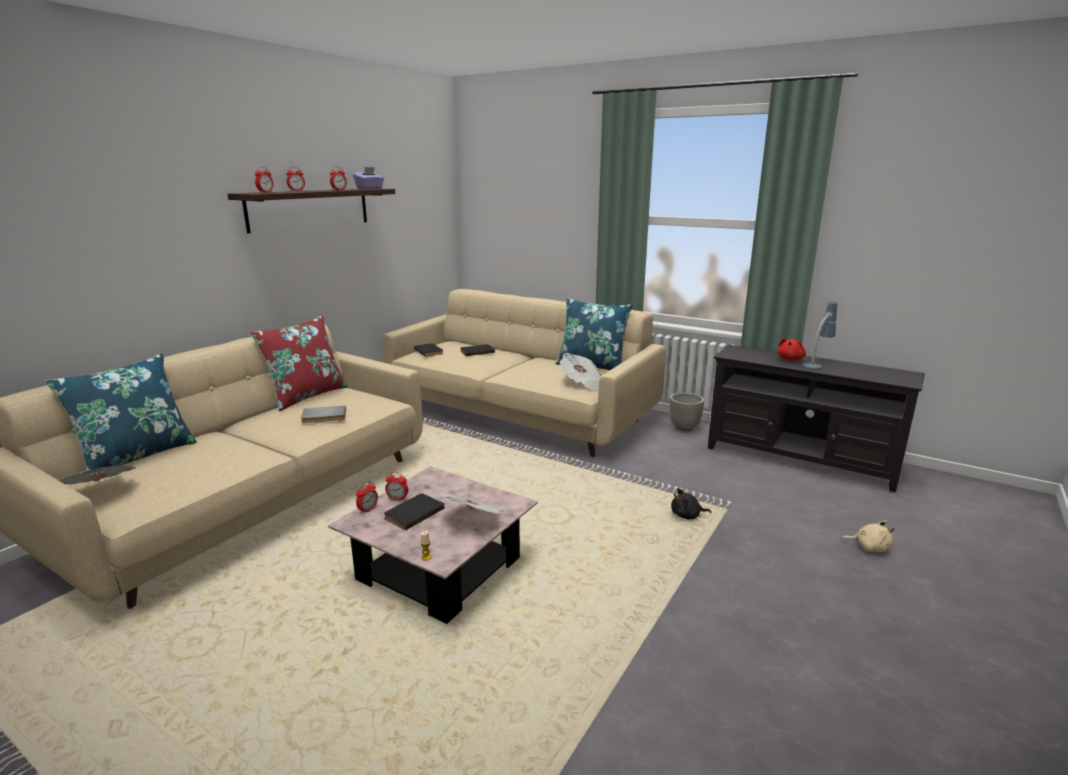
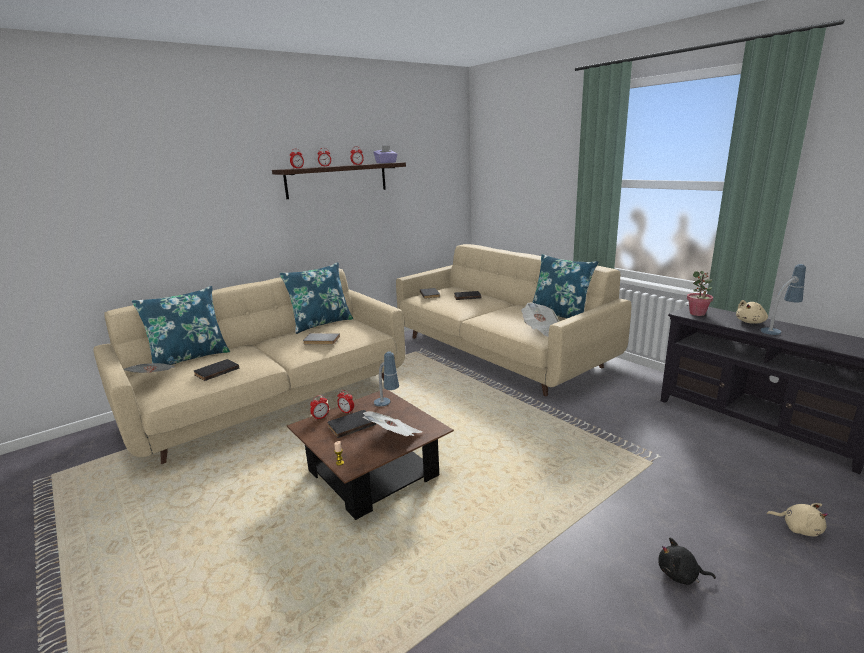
camera: 20 degrees right, 0 degrees up
(196, 469) = (216, 371): none -> black book
(306, 396) = (321, 323): red pillow -> blue pillow
(439, 569) = (373, 473): pink coffee table -> brown coffee table
(445, 487) = (387, 407): none -> table lamp
(684, 427) = (646, 379): planter -> none
(687, 516) = (609, 463): black plush toy -> black plush toy (680, 575)
(740, 354) = (697, 313): none -> potted plant
(790, 359) = (751, 322): red plush toy -> beige plush toy

